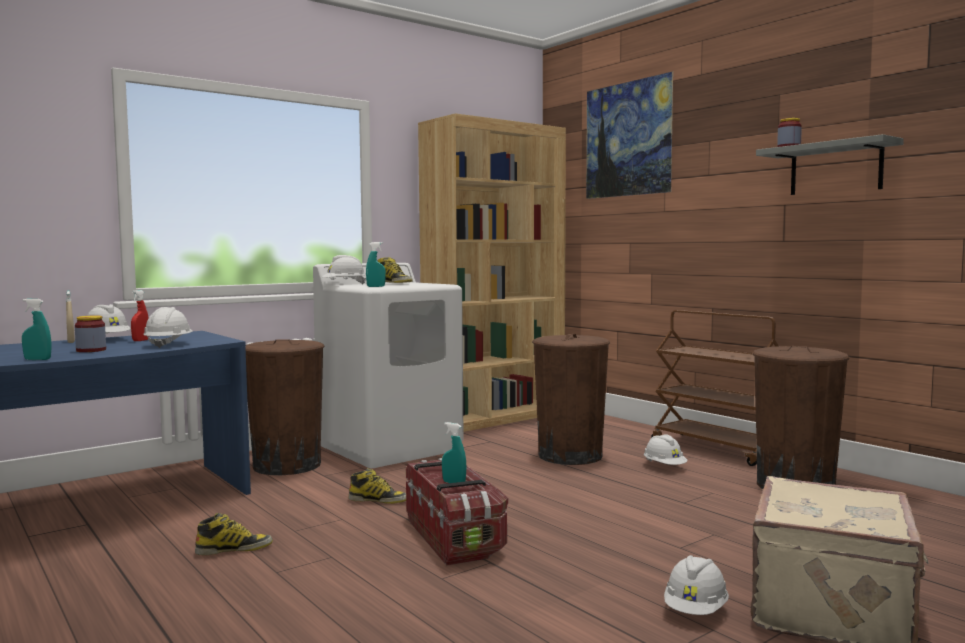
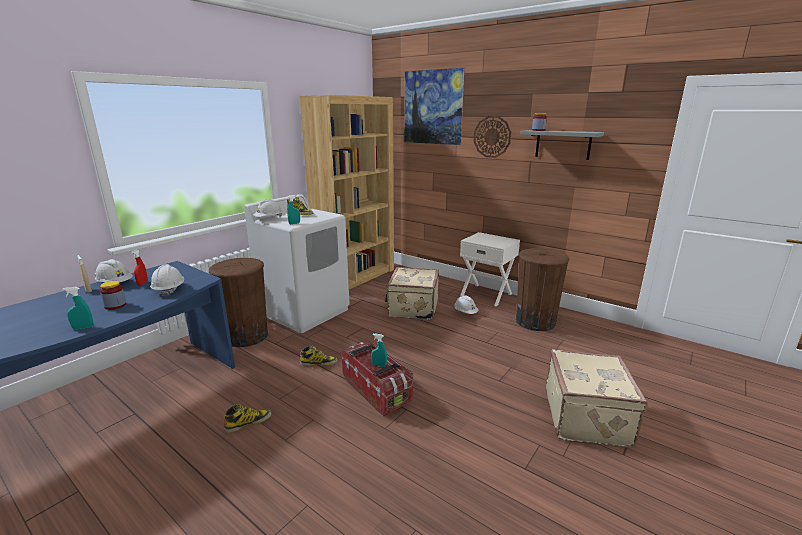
camera: 15 degrees left, 15 degrees up
(570, 456) = (412, 308): brown trash can -> beige suitcase
(696, 610) = (526, 431): white hard hat -> none
(717, 449) = (486, 294): brown cart -> white nightstand
(719, 171) = (492, 136): none -> wall clock

